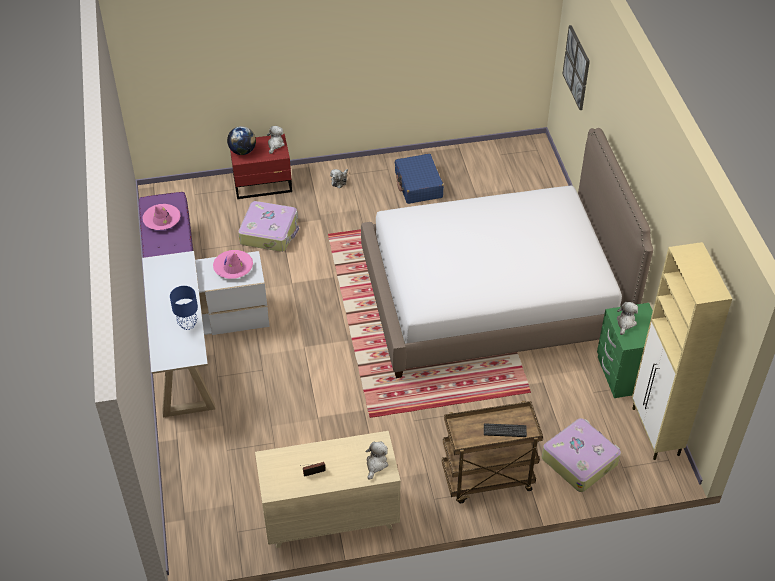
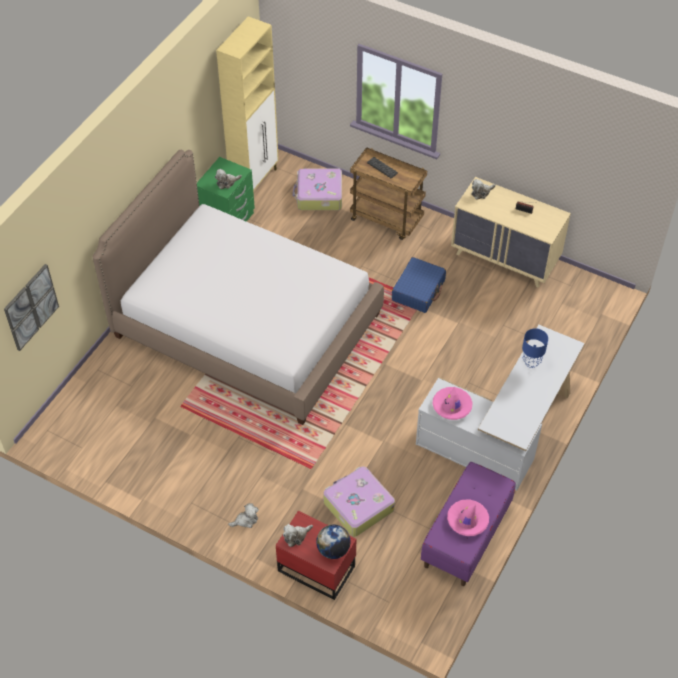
camera: 140 degrees left, 5 degrees up
(418, 185) = (185, 465): blue suitcase -> blue suitcase (418, 290)

